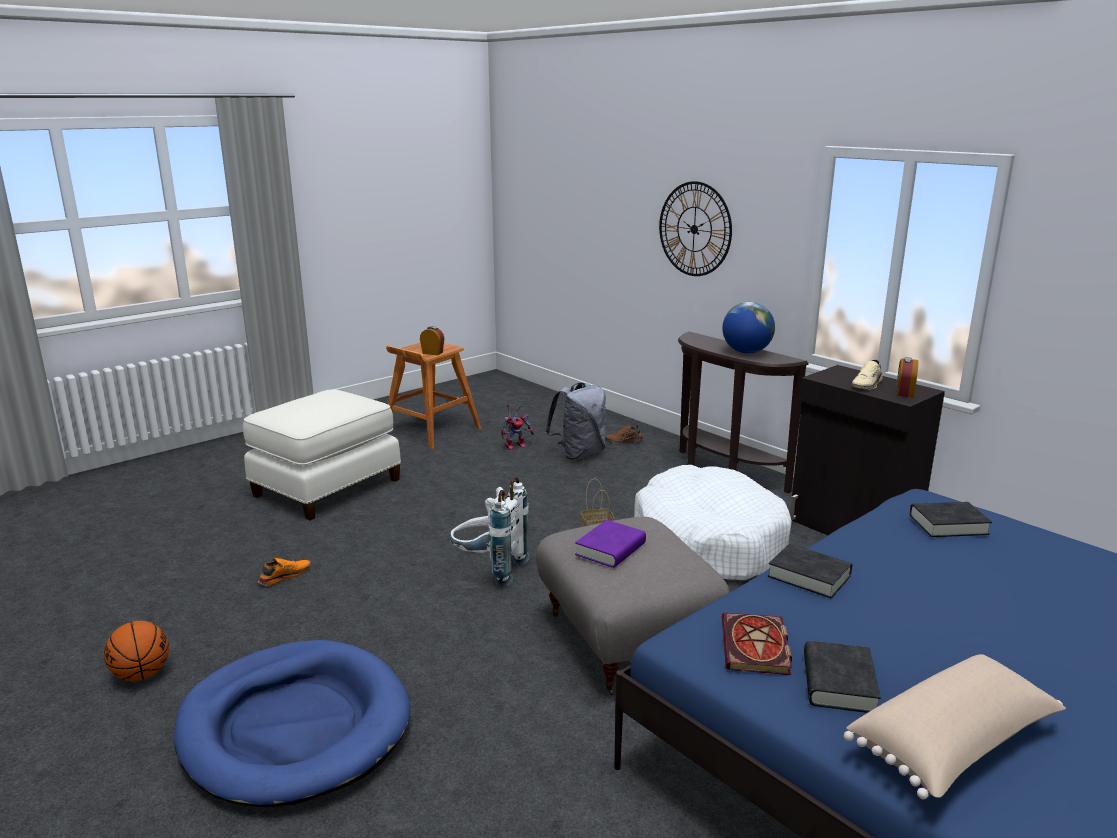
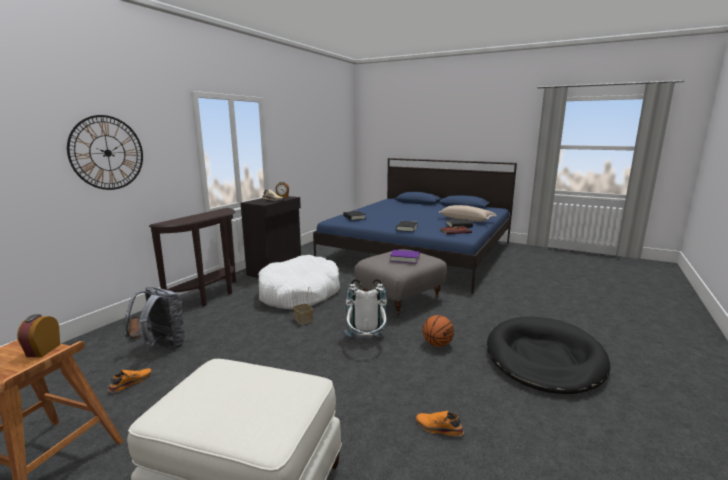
camera: 110 degrees left, 5 degrees down
(141, 675) = (598, 438): basketball -> basketball (437, 344)
(294, 727) = (544, 358): blue dog bed -> black dog bed
(516, 445) = (130, 383): toy robot -> orange shoe
(746, 352) = (210, 214): globe -> none

